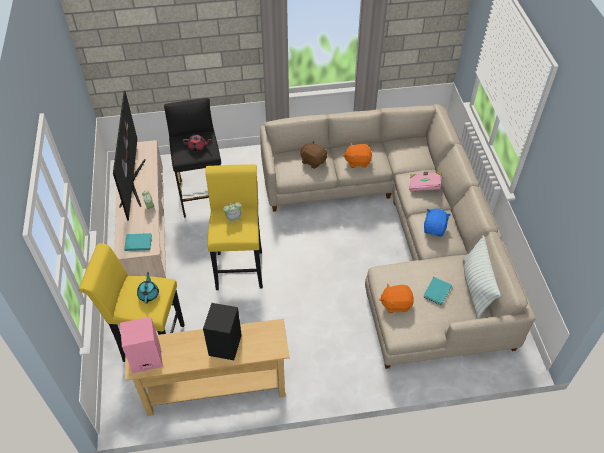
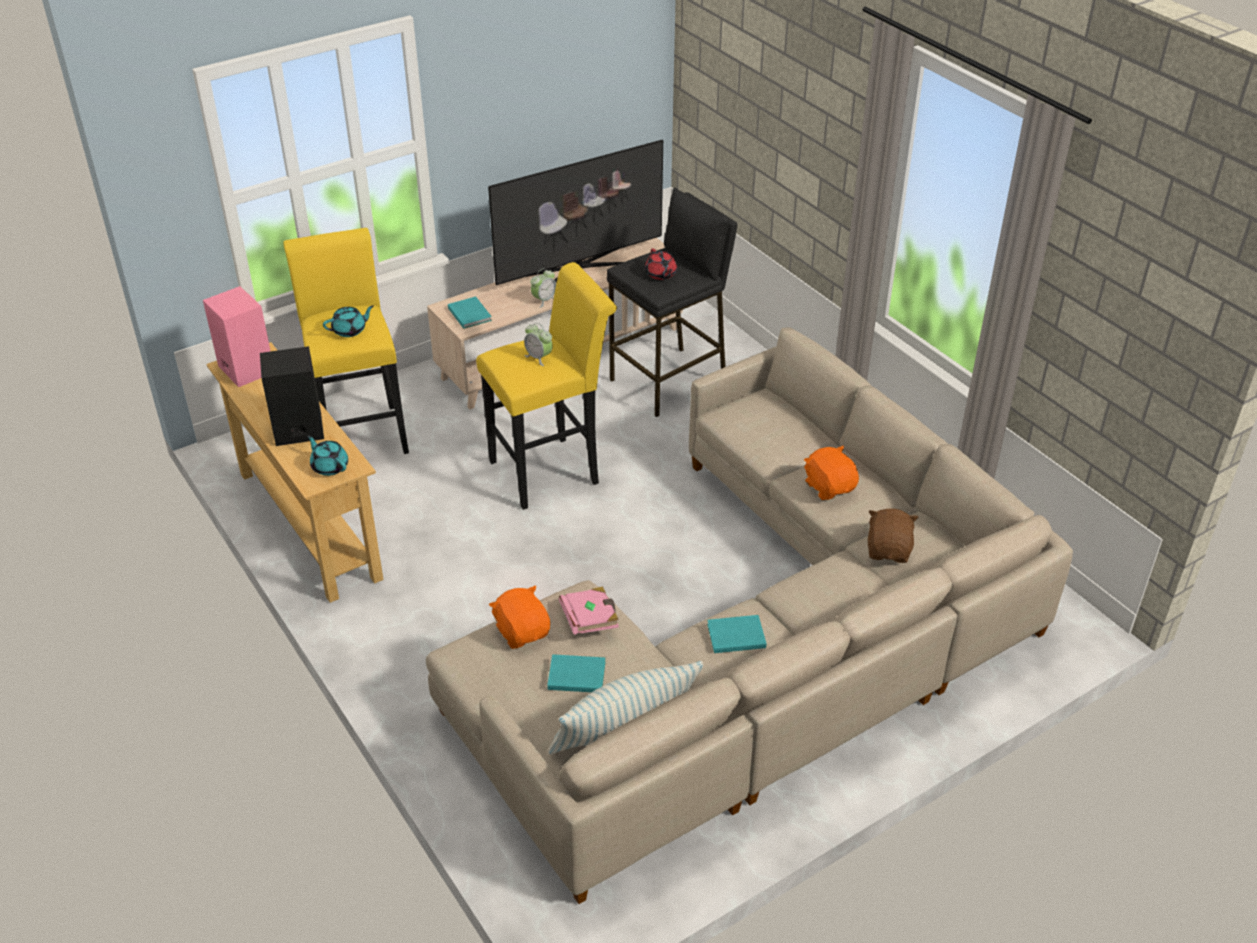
camera: 65 degrees right, 10 degrees down
(268, 338) = (329, 466): none -> turquoise teapot
(313, 161) = (784, 433): brown plush toy -> brown plush toy (889, 550)
(424, 186) = (838, 592): pink book -> pink book (590, 621)
(434, 228) = (734, 635): blue plush toy -> turquoise book

